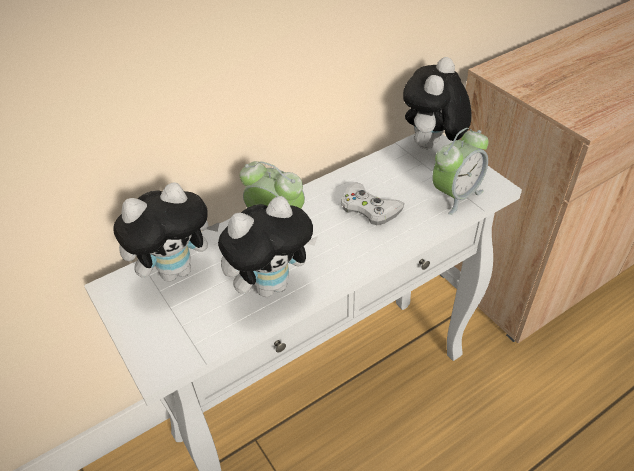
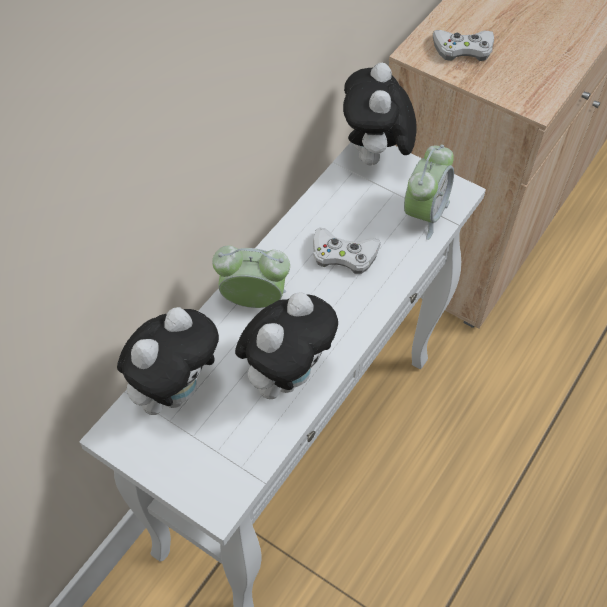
camera: 25 degrees left, 10 degrees up
(536, 75) = (463, 49): none -> white game controller

